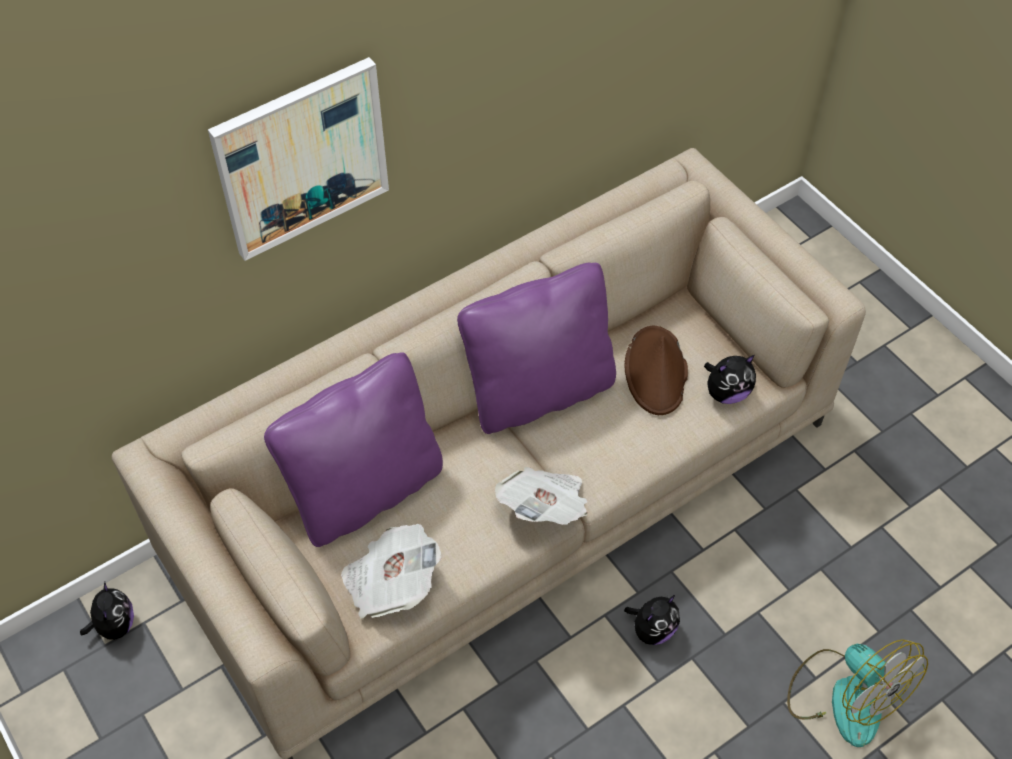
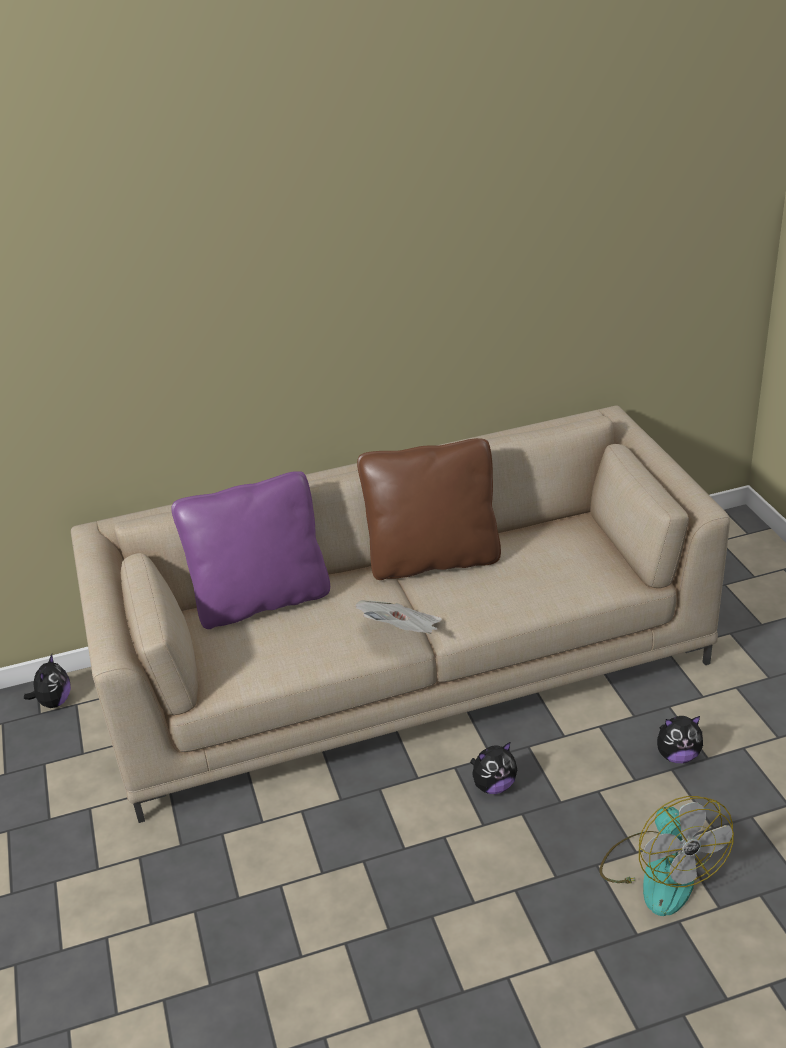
camera: 20 degrees right, 20 degrees down
(301, 158) = (245, 298): picture -> none
(391, 583) = (251, 661): newspaper -> none
(539, 391) = (433, 560): purple pillow -> brown pillow
(656, 372) = (538, 559): brown hat -> none
(726, 393) = (596, 582): plush toy -> plush toy (677, 755)

